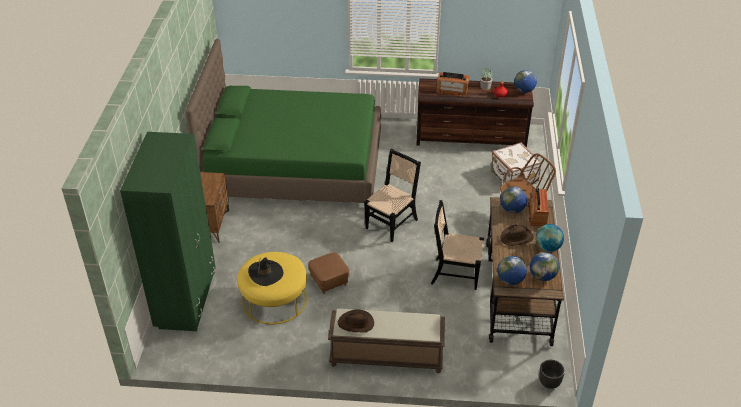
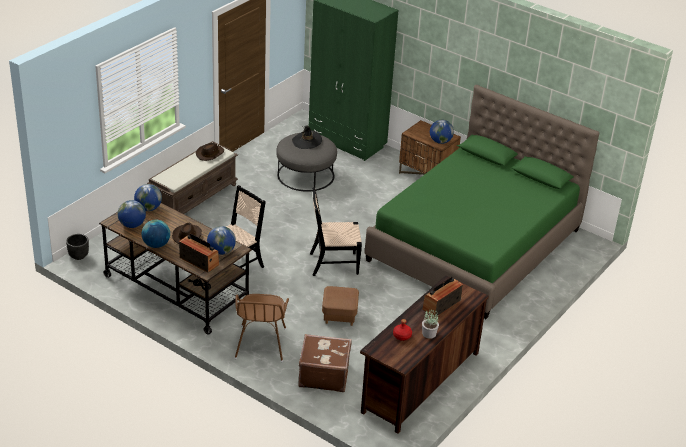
camera: 120 degrees right, 5 degrees down
(274, 300) = (305, 175): yellow ottoman -> grey ottoman
(329, 281) = (298, 205): brown ottoman -> brown ottoman (339, 315)
(391, 224) = (333, 264): chair -> chair turned 105 degrees clockwise
(513, 177) = (323, 375): white suitcase -> brown suitcase
(524, 91) = (394, 358): globe -> globe (440, 142)

